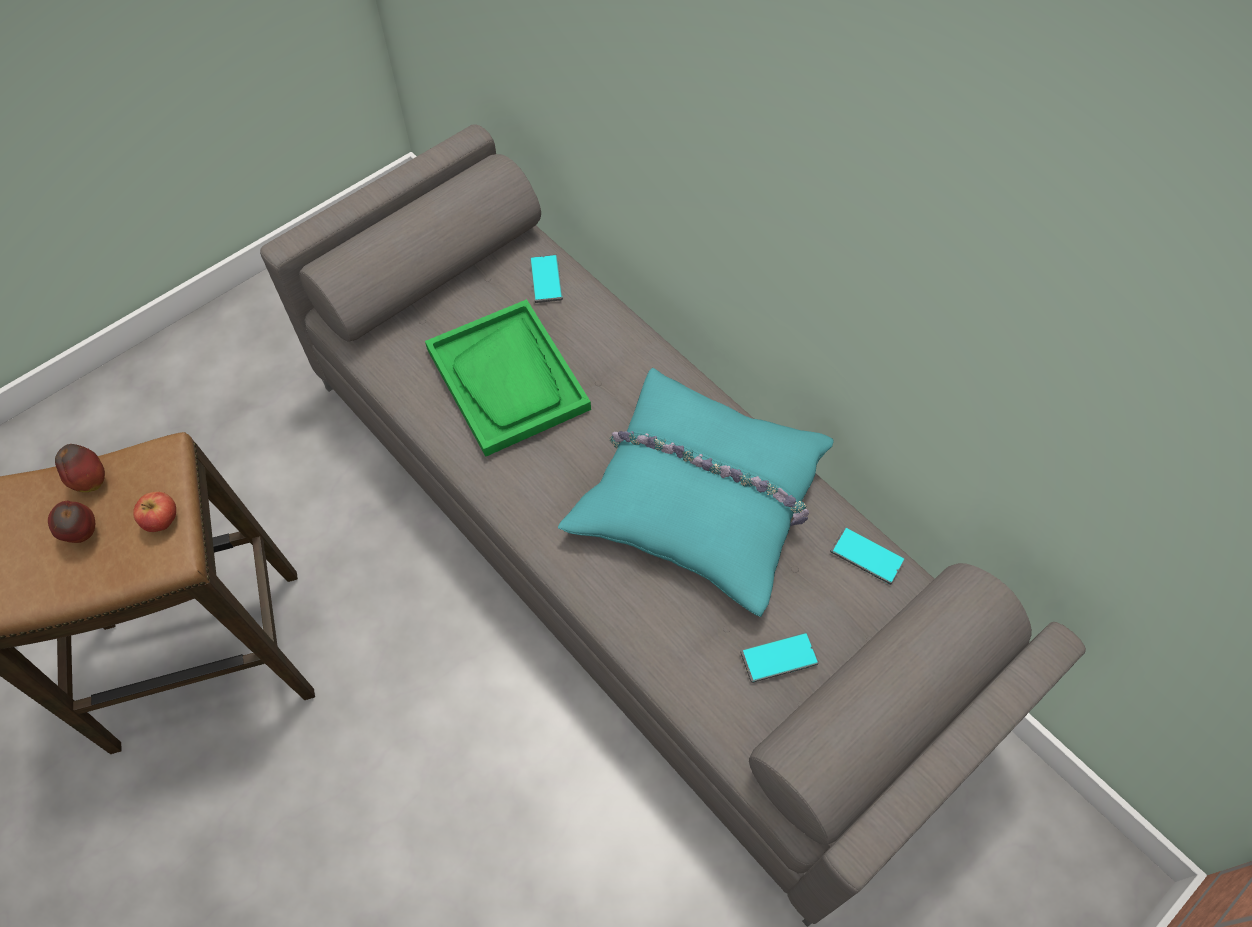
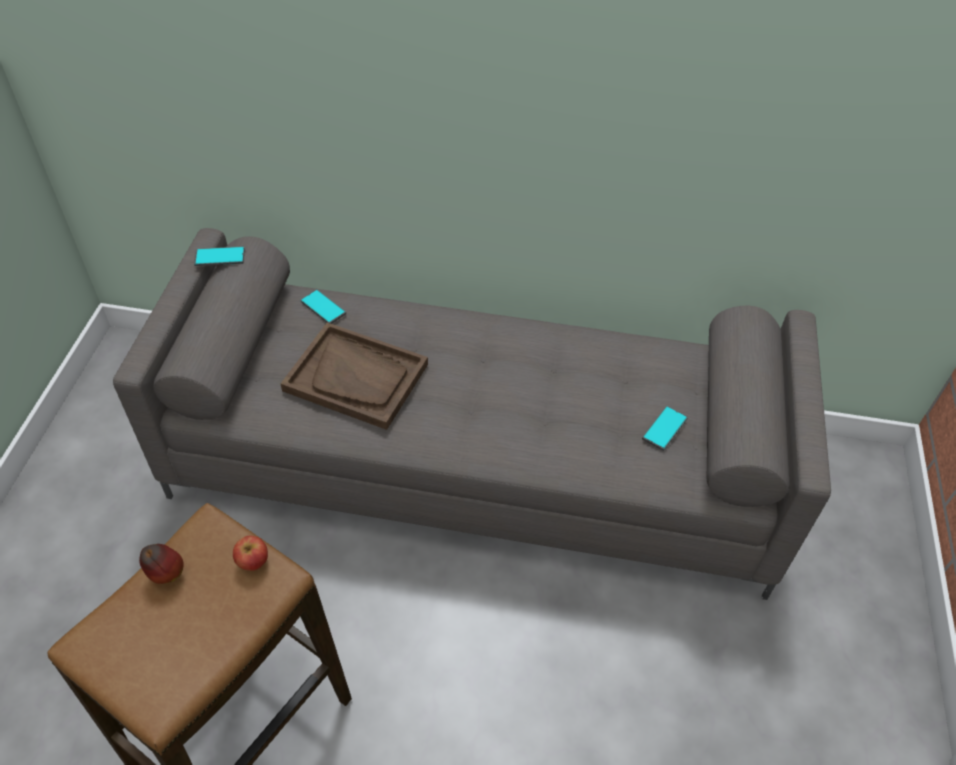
camera: 40 degrees left, 10 degrees down
(83, 534) = (197, 610): apple -> none
(508, 379) = (356, 377): green tray -> brown tray
(700, 497) = (540, 374): turquoise pillow -> none
(867, 556) = (657, 349): phone -> phone (219, 257)

